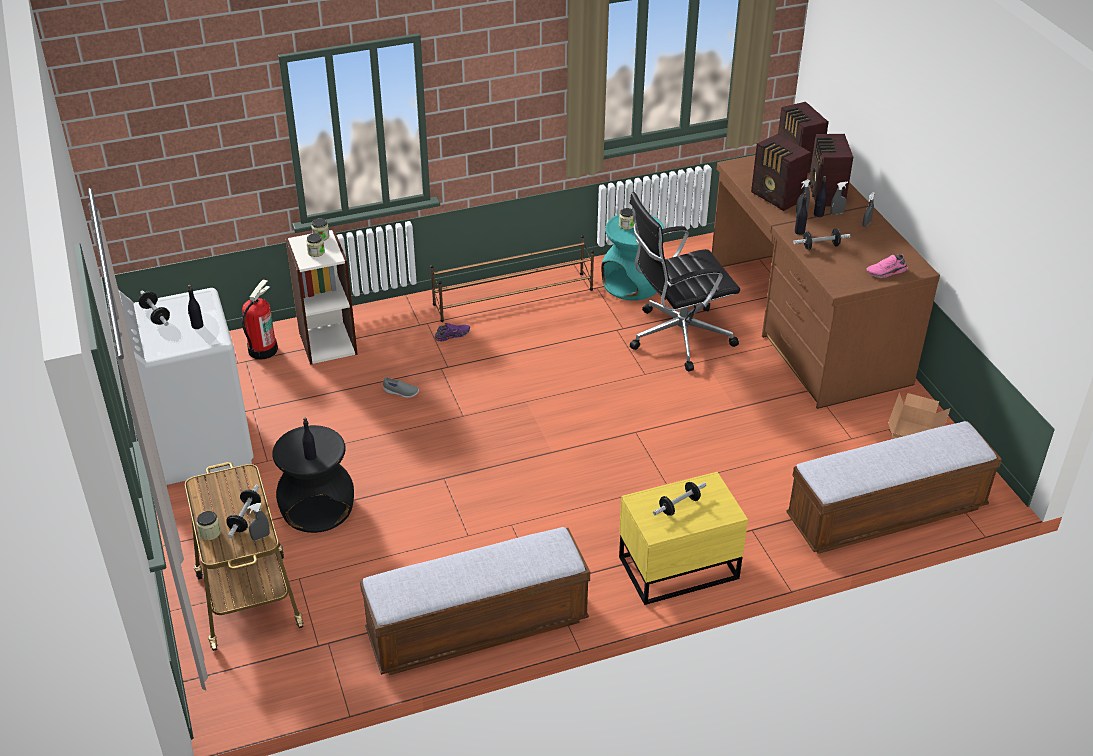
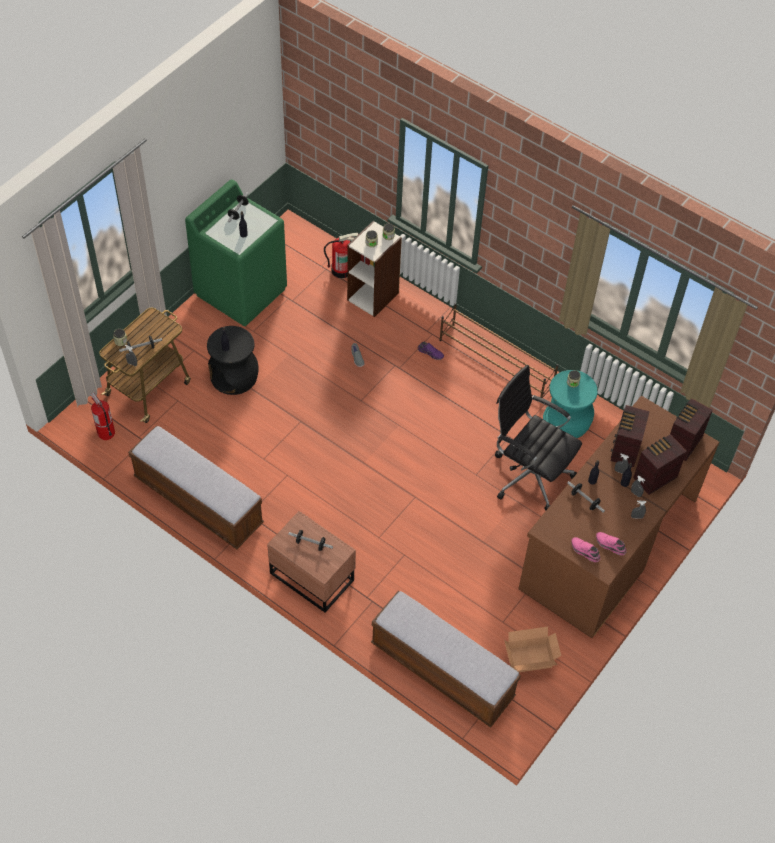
camera: 55 degrees right, 15 degrees up
(195, 444) = (241, 291): white washing machine -> green washing machine
(276, 678) = (106, 433): none -> fire extinguisher
(676, 566) = (312, 575): yellow nightstand -> brown nightstand
(890, 254) = (610, 545): none -> pink shoe

